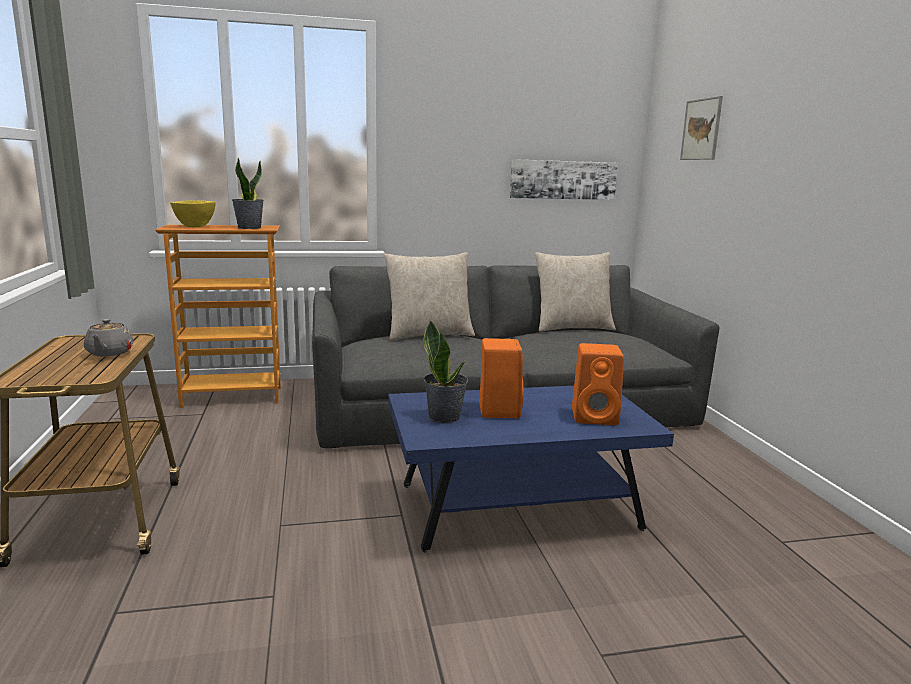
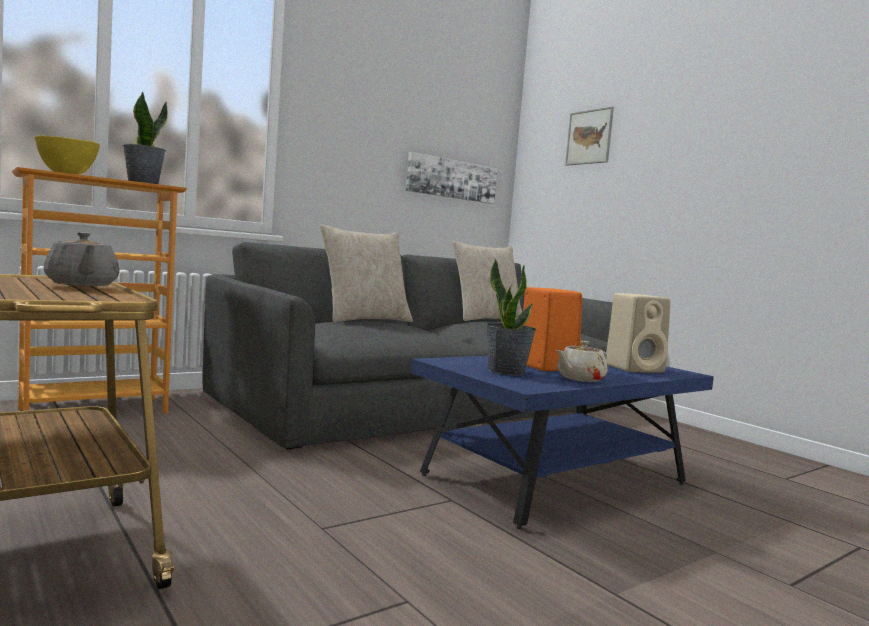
camera: 25 degrees left, 10 degrees down
(500, 431) = (579, 379): none -> beige teapot
(596, 417) = (635, 369): orange speaker -> beige speaker

